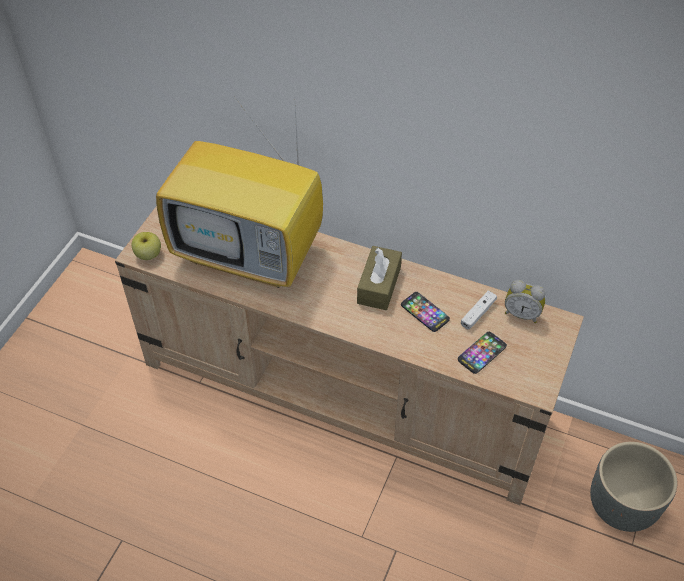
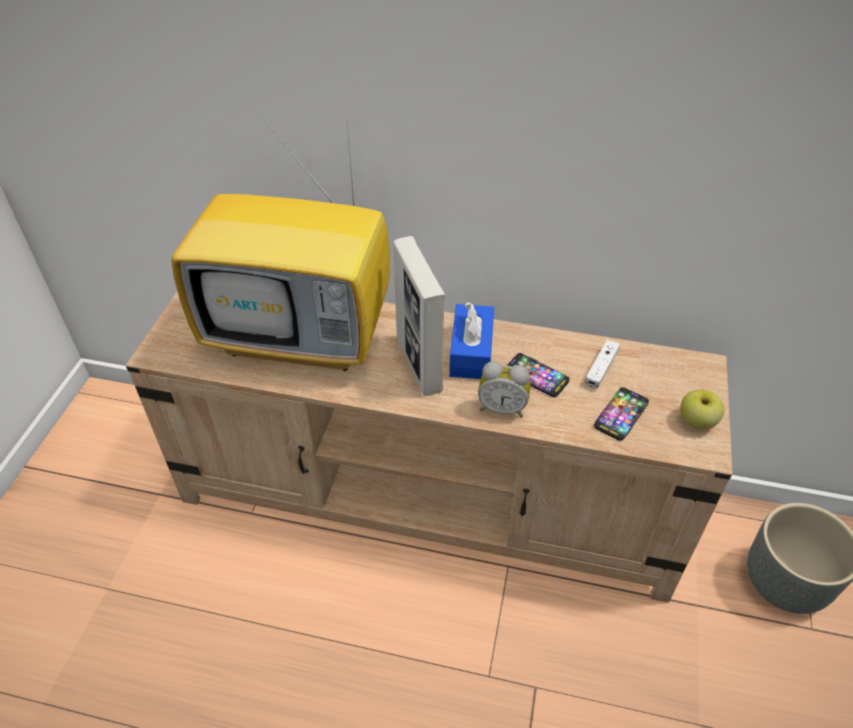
camera: 10 degrees left, 5 degrees down
(148, 255) = (170, 353): apple -> apple (697, 421)
(335, 290) = (419, 365): none -> picture frame
(379, 285) = (471, 352): brown tissue box -> blue tissue box
(522, 314) = (653, 362): alarm clock -> alarm clock (502, 408)

